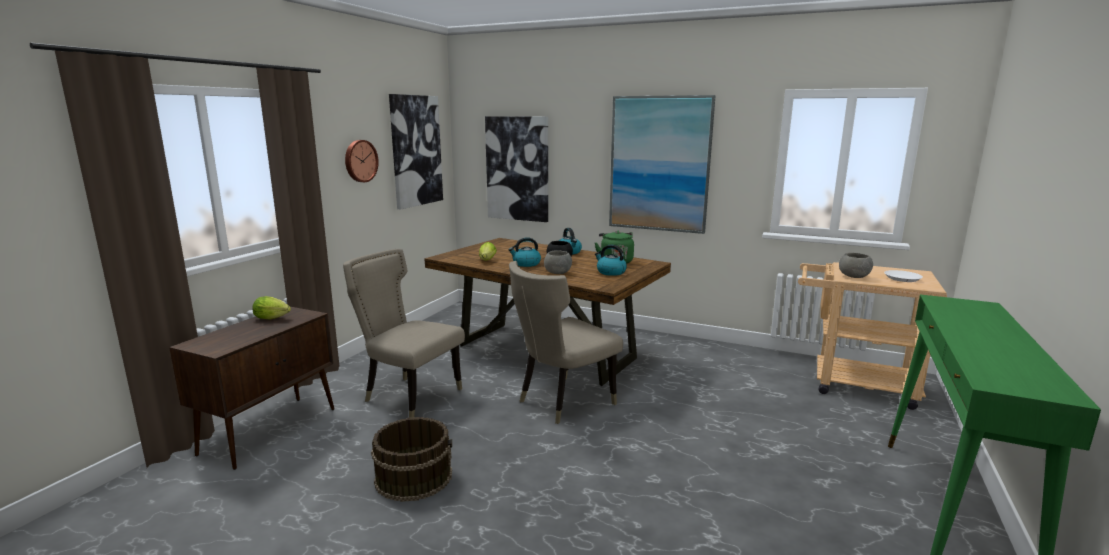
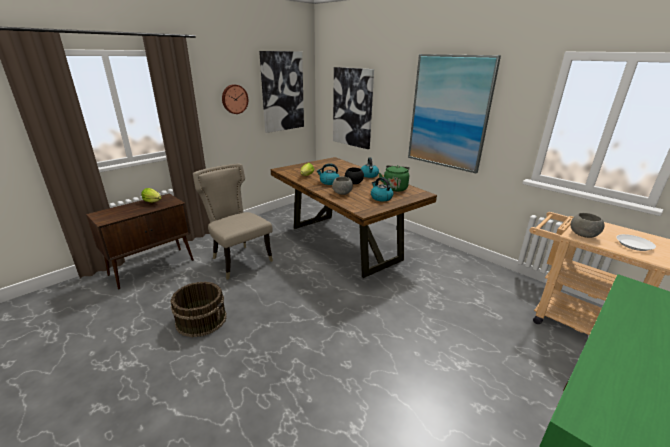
camera: 20 degrees right, 10 degrees up
(561, 402) = (327, 285): beige chair -> none

